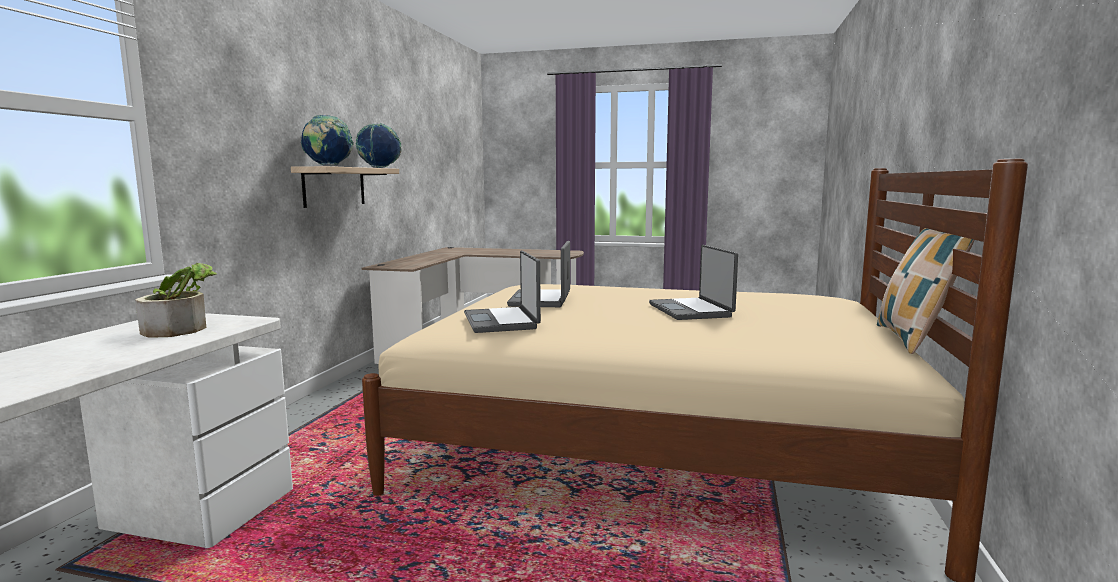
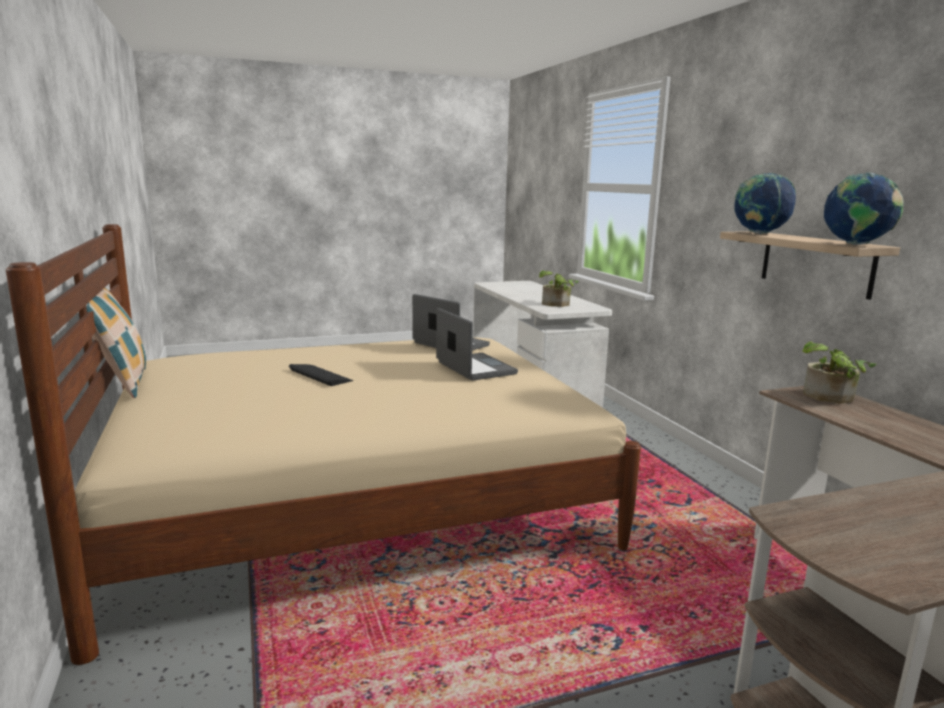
camera: 145 degrees right, 5 degrees up
(398, 264) = (829, 398): none -> potted plant
(691, 310) = (320, 375): laptop -> keyboard

